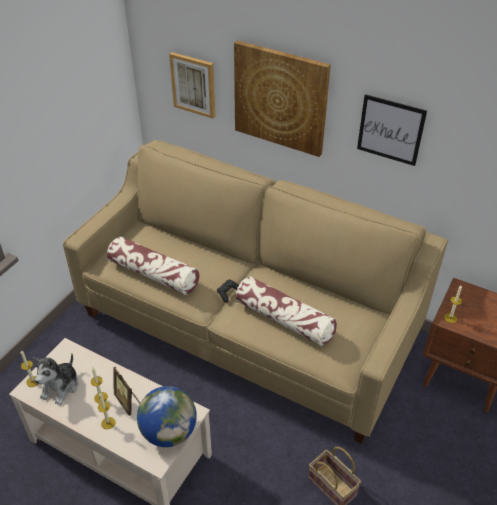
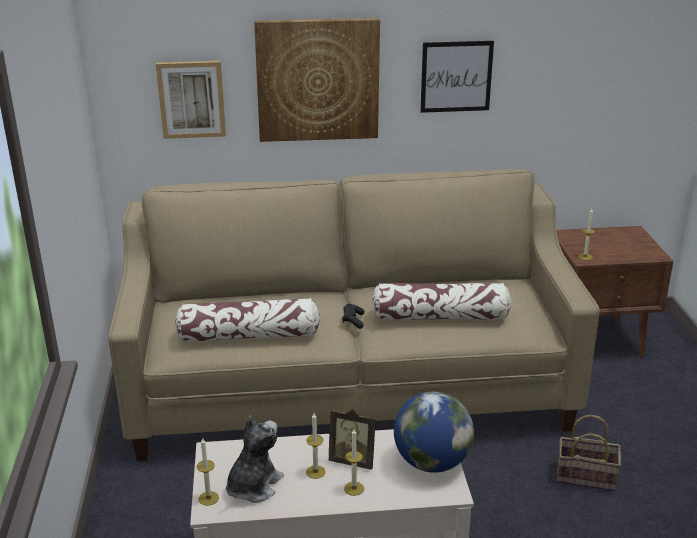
camera: 35 degrees left, 15 degrees down
(61, 387) = (253, 486): plush toy -> plush toy turned 135 degrees counterclockwise

